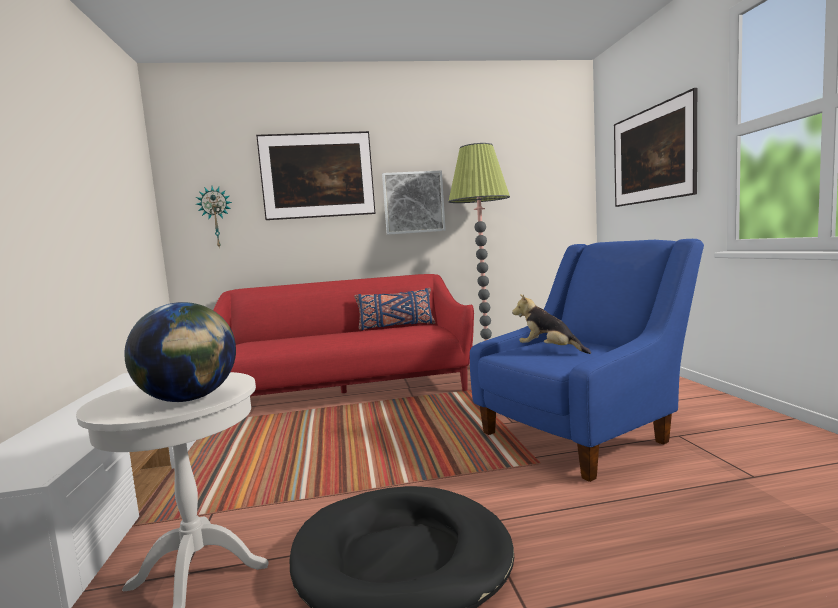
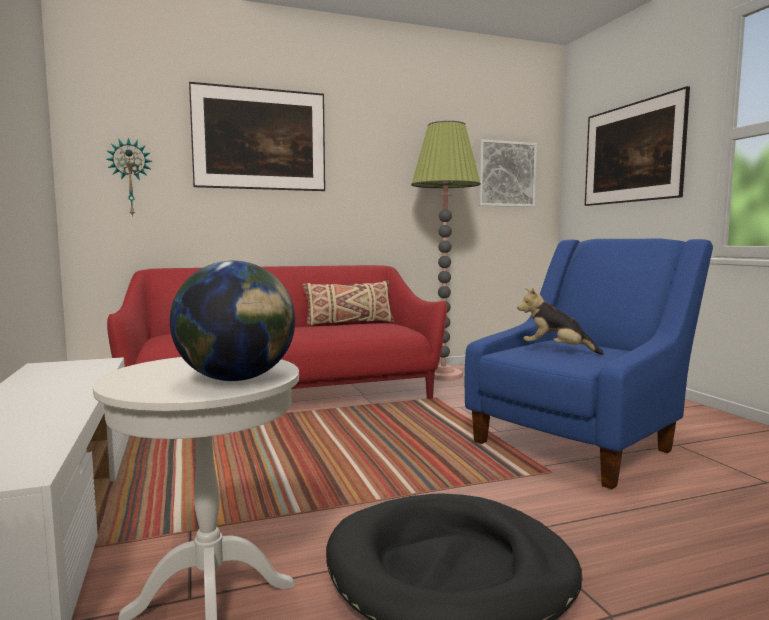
camera: 10 degrees left, 0 degrees up
(396, 326) = (349, 323): blue pillow -> beige pillow
(413, 202) = (368, 182): picture -> picture (506, 174)

